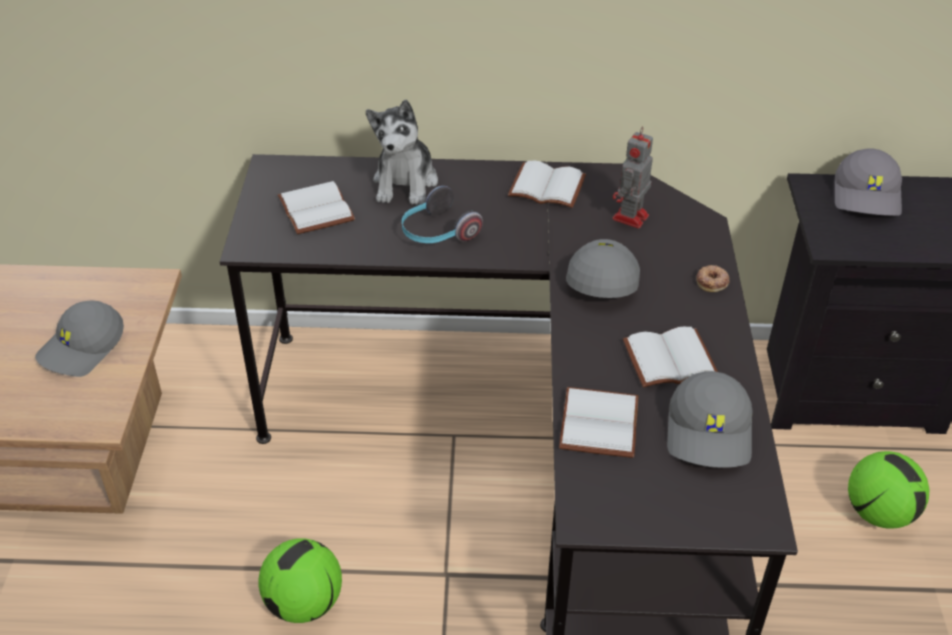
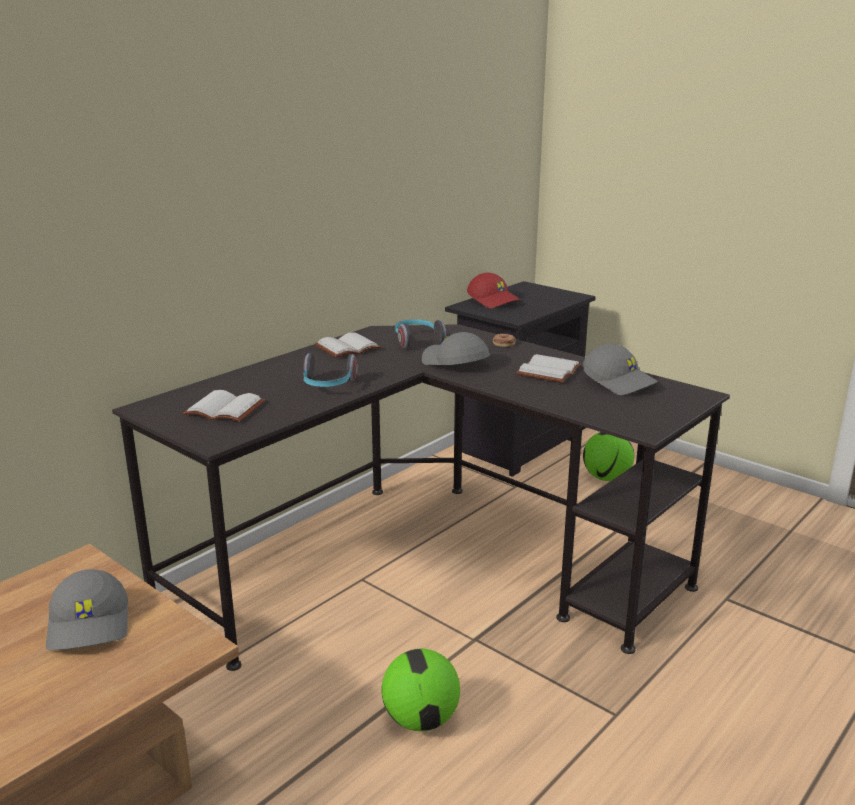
camera: 50 degrees left, 20 degrees down
(405, 183) = (259, 377): plush toy -> none
(601, 425) = (576, 402): white book -> none
(629, 218) = (417, 341): toy robot -> headphones
(868, 196) = (494, 301): grey cap -> red cap

